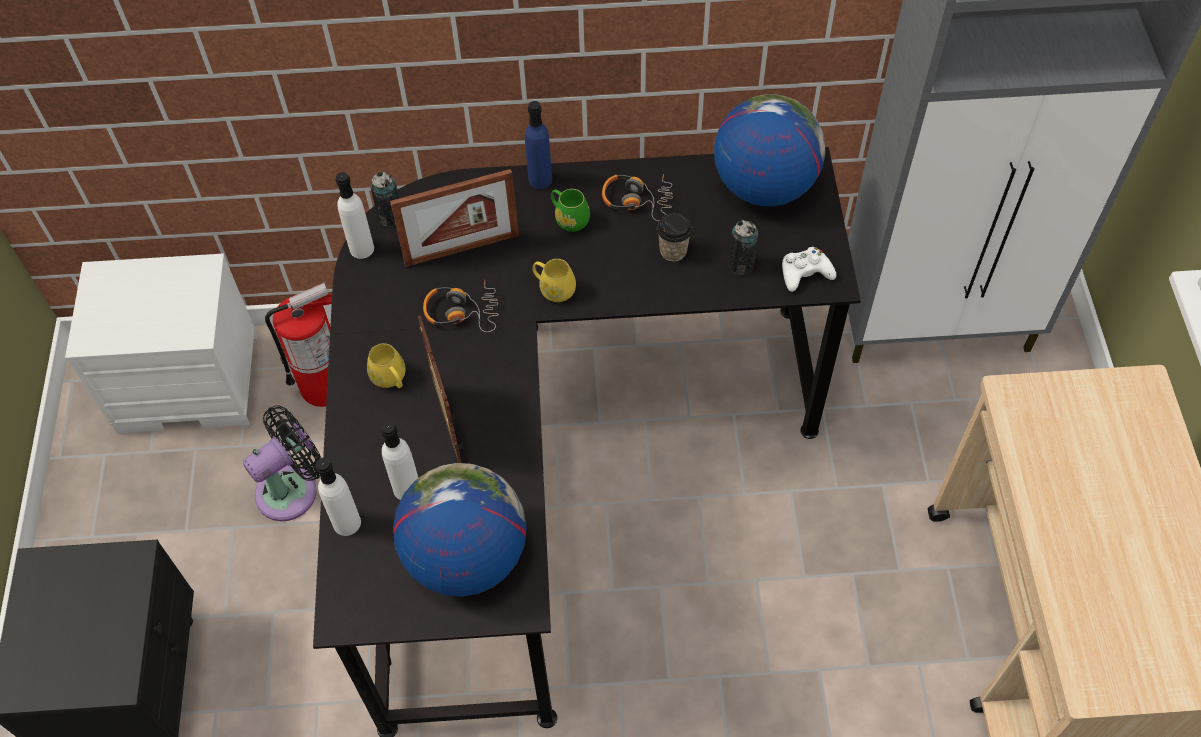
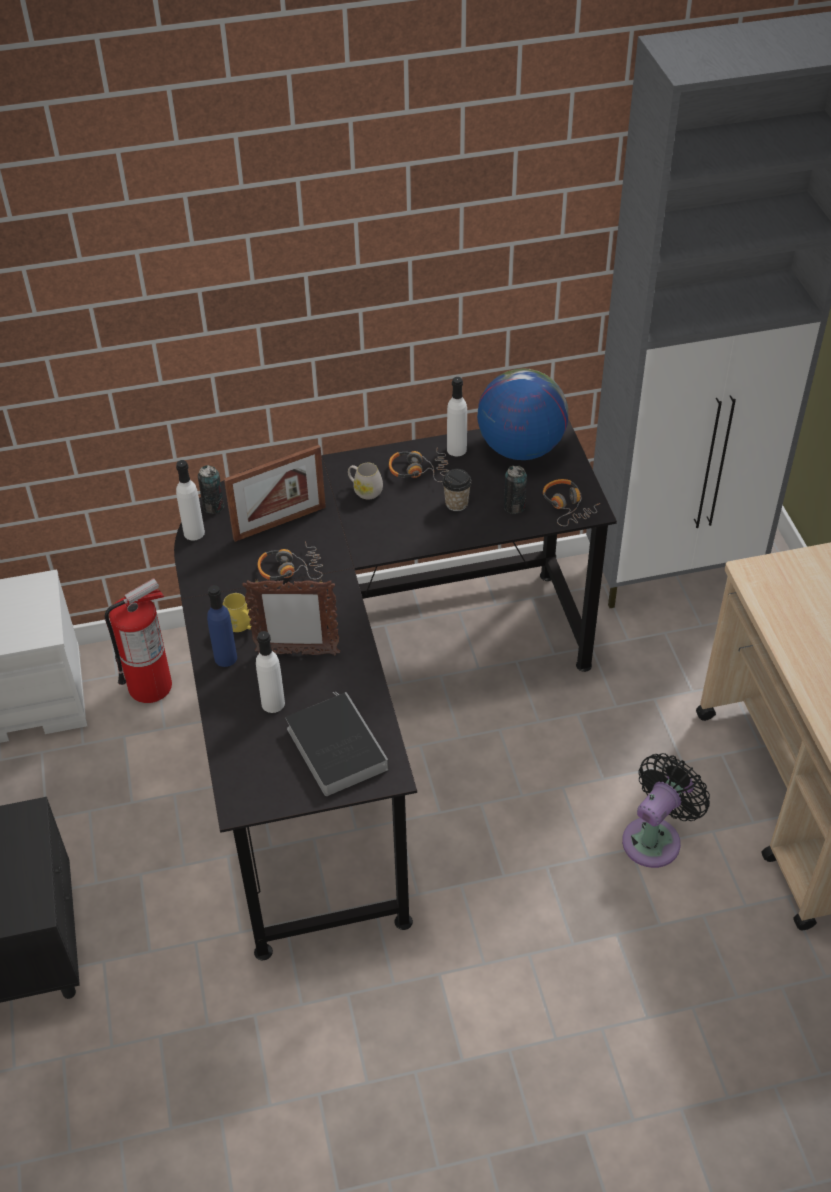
camera: 10 degrees left, 10 degrees down
(292, 489) = (138, 772): black fan -> black fan (655, 838)
(347, 523) = (228, 735): white bottle -> white bottle (456, 449)
(447, 425) = (296, 653): picture frame -> picture frame turned 120 degrees clockwise
(466, 556) = (334, 746): globe -> book
(540, 179) = (334, 464): blue bottle -> blue bottle (225, 658)
(554, 289) = (363, 543): yellow mug -> none
(569, 219) = (365, 490): green mug -> white mug
(805, 273) = (567, 506): white game controller -> headphones

